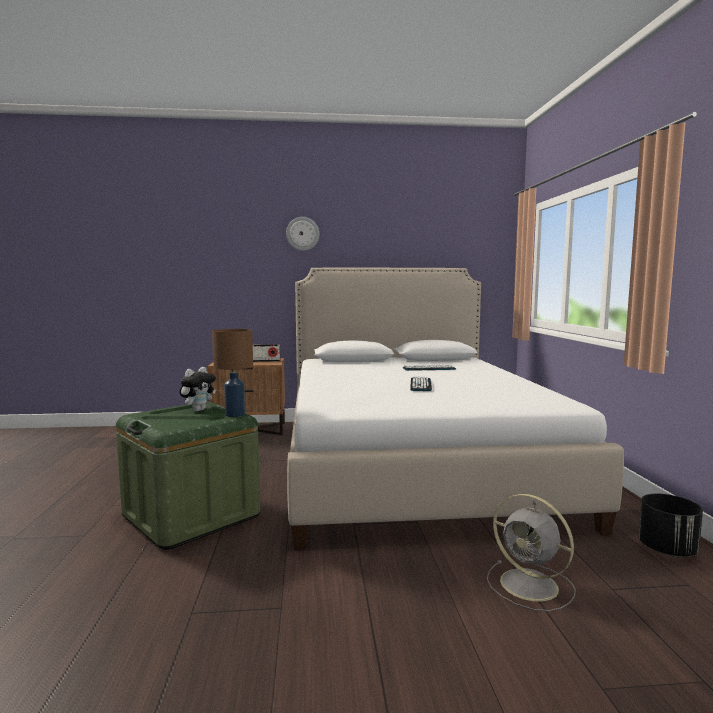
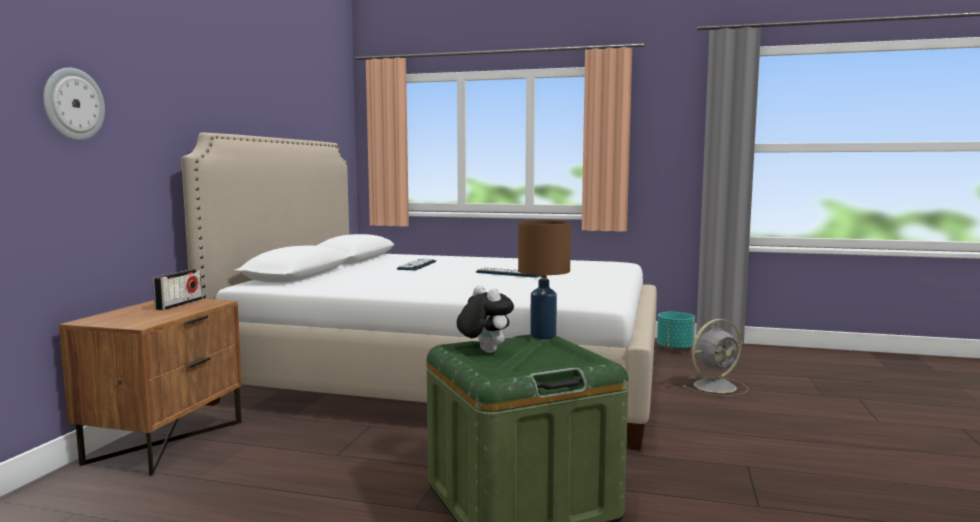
camera: 70 degrees left, 0 degrees up
(302, 233) = (173, 70): wall clock -> wall clock (73, 104)
(667, 550) = (674, 348): black planter -> turquoise planter

